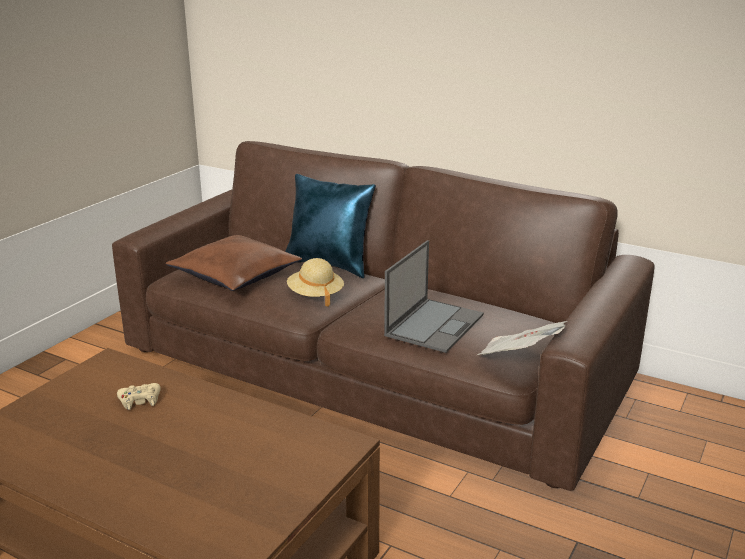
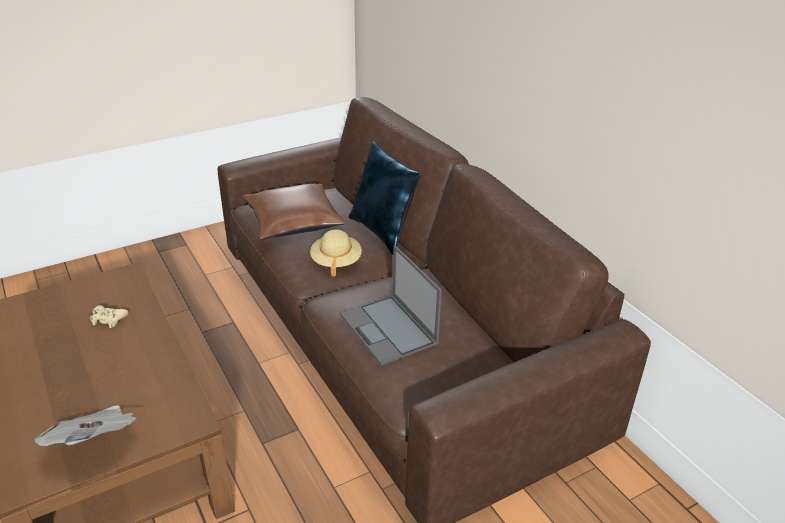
camera: 30 degrees right, 10 degrees up
(434, 324) = (389, 330): laptop -> laptop turned 90 degrees clockwise
(519, 358) = (422, 396): newspaper -> newspaper (95, 442)

